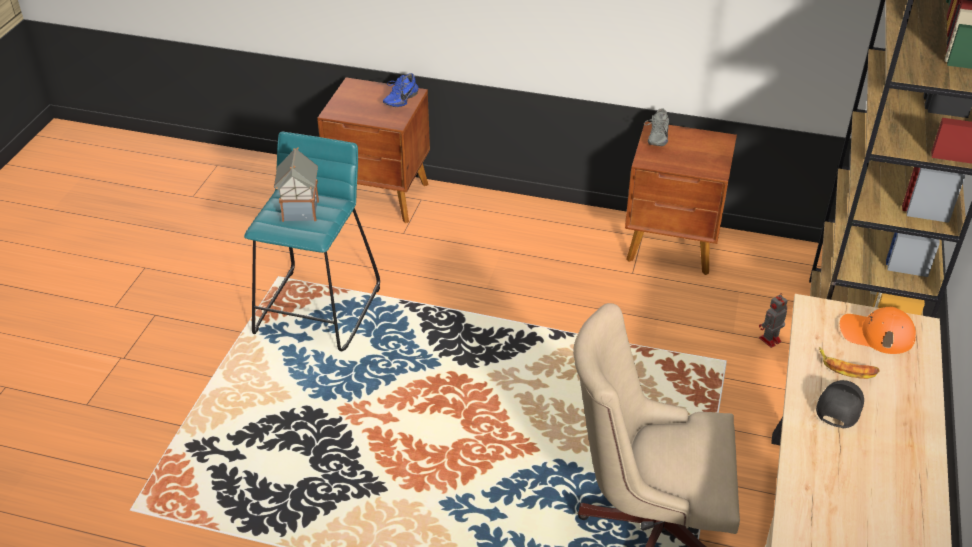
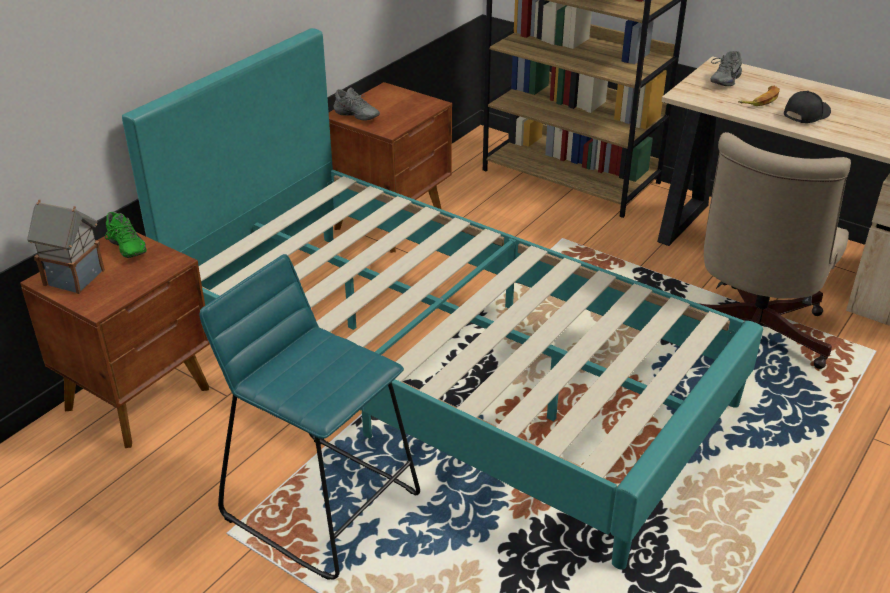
camera: 70 degrees left, 5 degrees down
(301, 212) = (315, 369): toy house -> toy house (75, 278)
(400, 99) = (125, 249): blue shoe -> green shoe
(486, 331) = (444, 370): none -> turquoise bed
(769, 340) = (547, 210): toy robot -> none
(838, 407) = (805, 114): black cap -> black cap turned 90 degrees clockwise
(876, 333) = (723, 80): orange cap -> grey shoe

